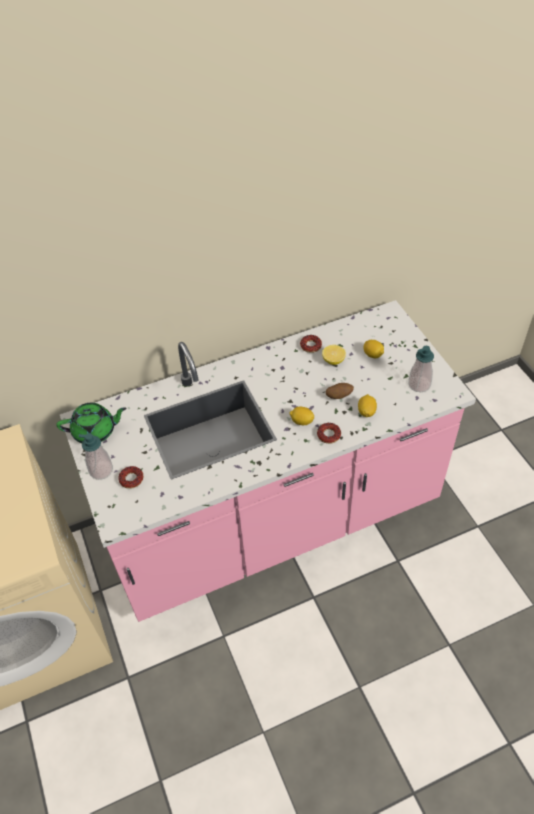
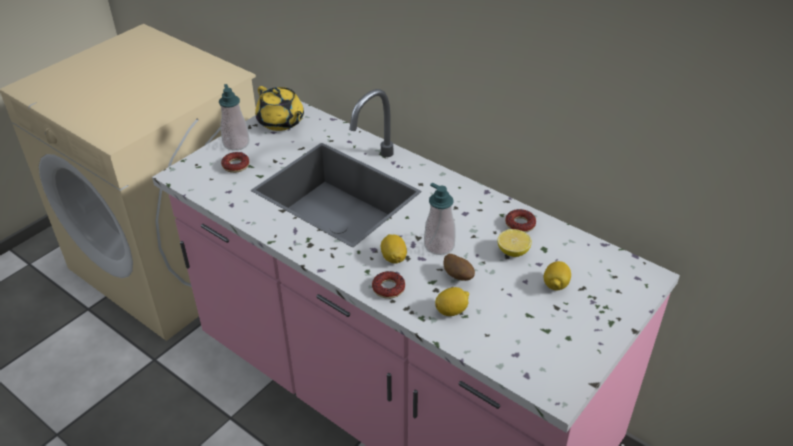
camera: 60 degrees right, 10 degrees down
(95, 431) = (281, 122): green teapot -> yellow teapot
(419, 384) = (541, 349): soap dispenser -> soap dispenser (439, 245)

